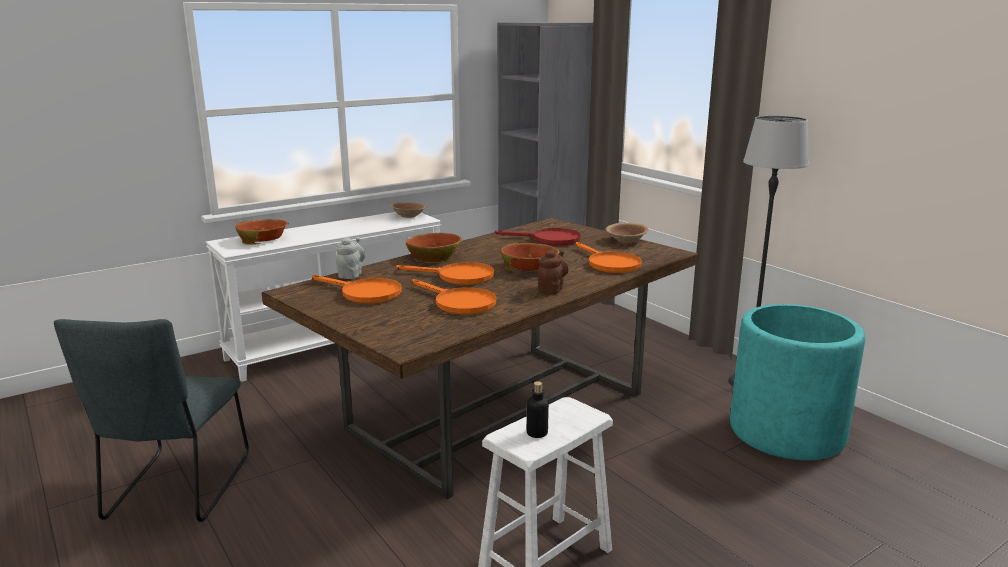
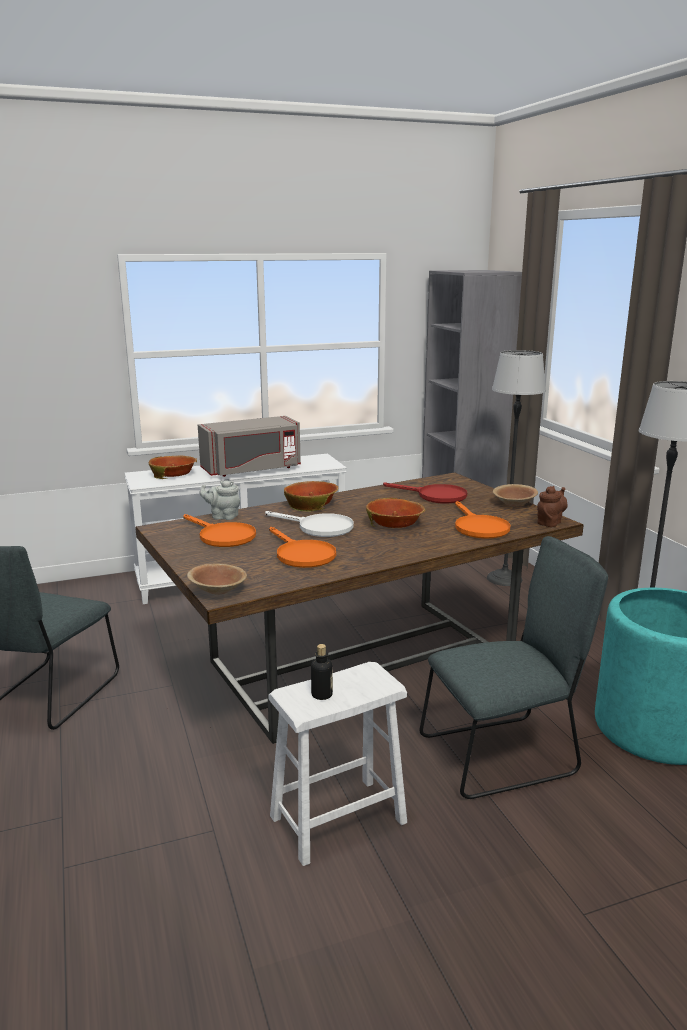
camera: 15 degrees right, 0 degrees up
(345, 229) = (252, 469): none -> grey microwave
(351, 274) = (223, 516): grey teapot -> grey teapot turned 105 degrees counterclockwise
(408, 216) = (318, 460): brown bowl -> brown bowl (218, 590)
(458, 277) = (318, 528): orange frying pan -> white frying pan
(552, 289) = (401, 549): brown teapot -> brown teapot (550, 522)
(595, 318) = (504, 578): none -> floor lamp
(670, 474) = (504, 754): none -> grey chair

